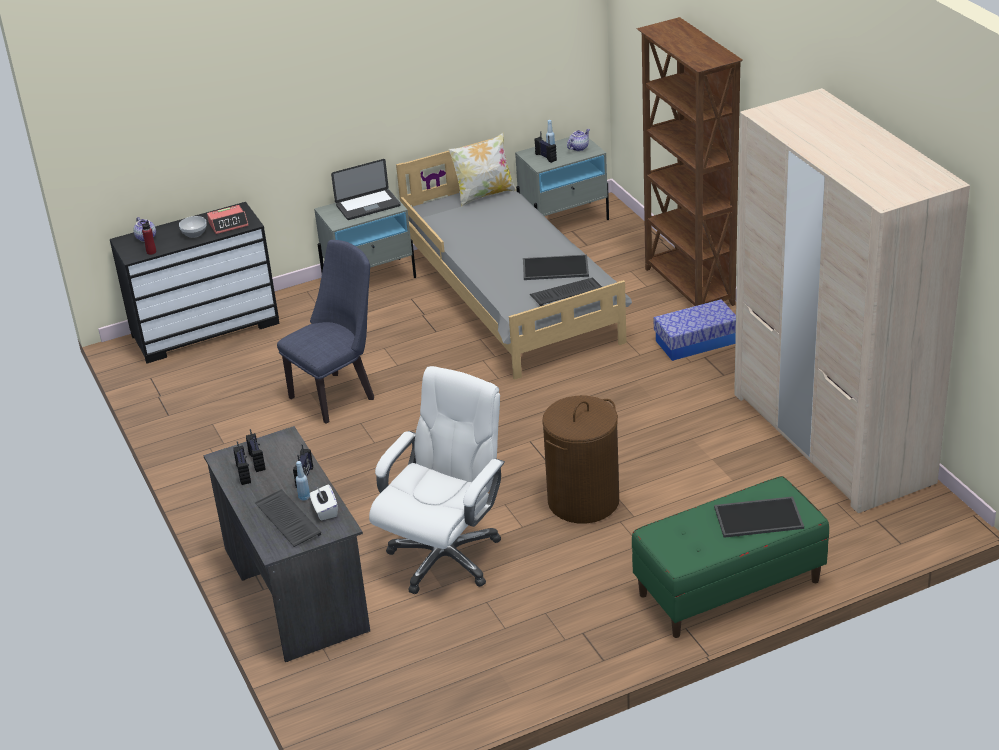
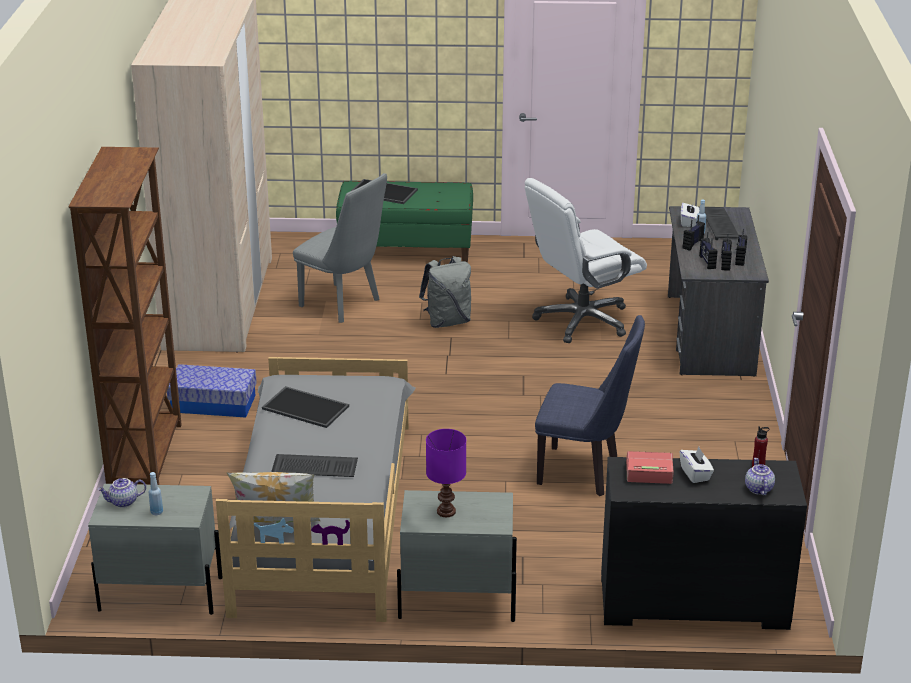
camera: 155 degrees left, 5 degrees down
(195, 233) = (695, 474): bowl -> white tissue box
(337, 394) = (585, 472): blue chair -> blue chair turned 150 degrees counterclockwise
(368, 206) = (445, 512): laptop -> purple table lamp
(546, 157) = (175, 503): radio -> radio (707, 262)
(567, 292) = (324, 380): keyboard -> keyboard (313, 468)
(583, 501) = (447, 321): brown laundry basket -> grey backpack
(707, 482) = (345, 305): none -> grey chair

